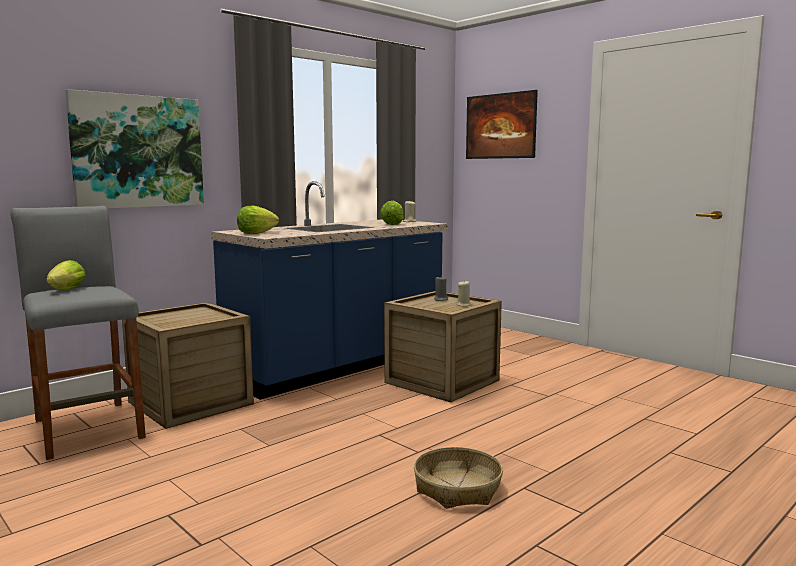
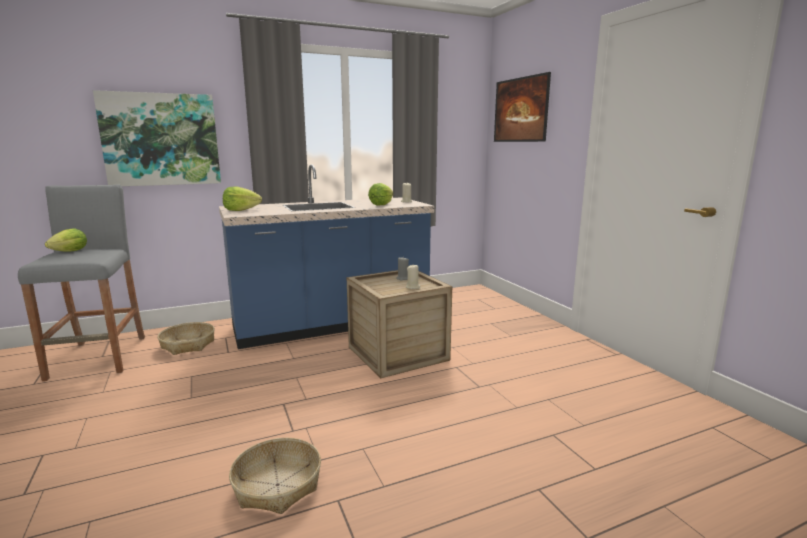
camera: 20 degrees right, 5 degrees up
(190, 403) = (188, 344): crate -> basket

